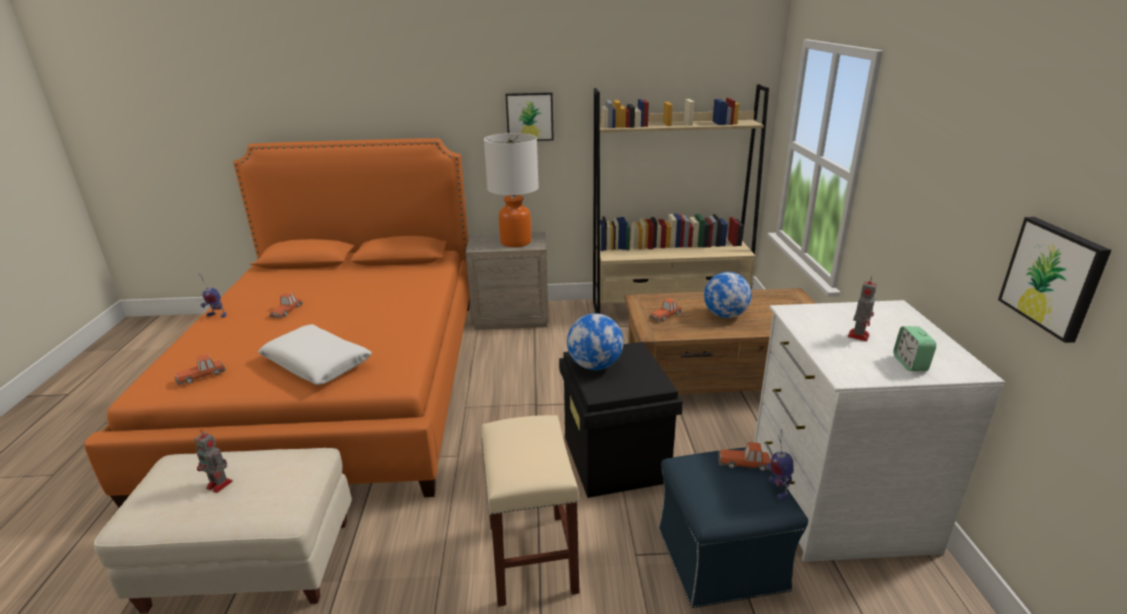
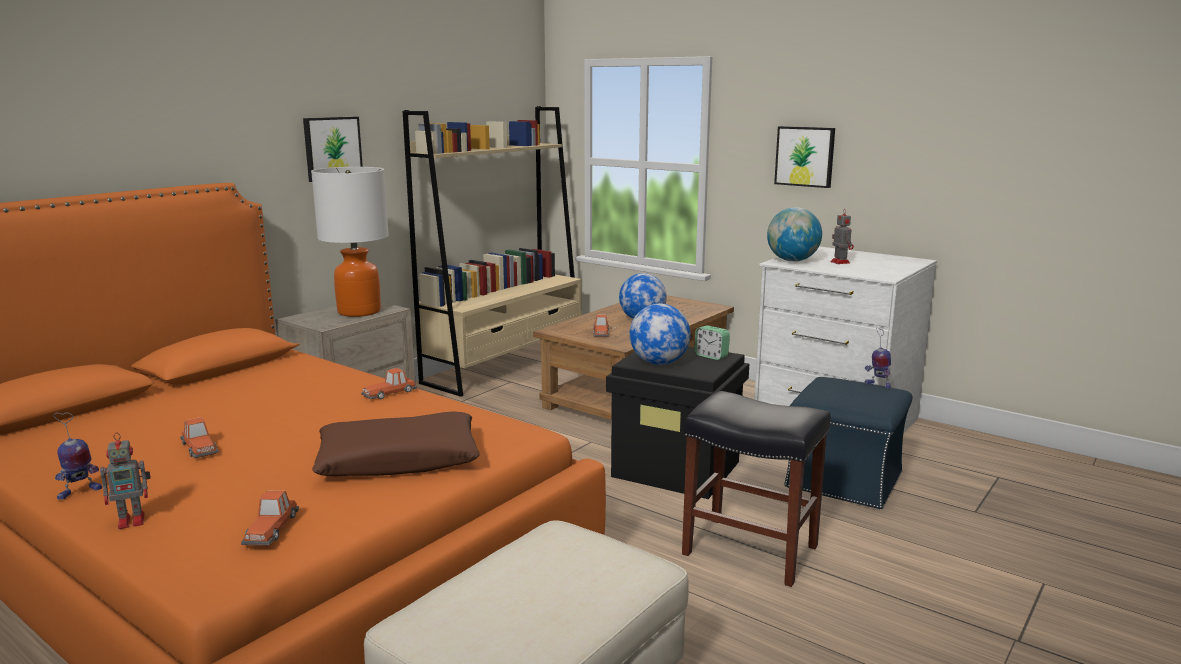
camera: 50 degrees left, 10 degrees down
(220, 485) = (530, 591): toy robot -> toy robot (133, 520)
(317, 363) = (398, 460): white pillow -> brown pillow
(533, 558) = (752, 550): beige stool -> black stool
(744, 463) = (838, 382): toy car -> toy car (389, 393)
(811, 314) = (792, 261): none -> globe
(910, 363) = (891, 265): alarm clock -> alarm clock (711, 356)
(1054, 277) = (951, 177): picture -> picture (805, 156)

